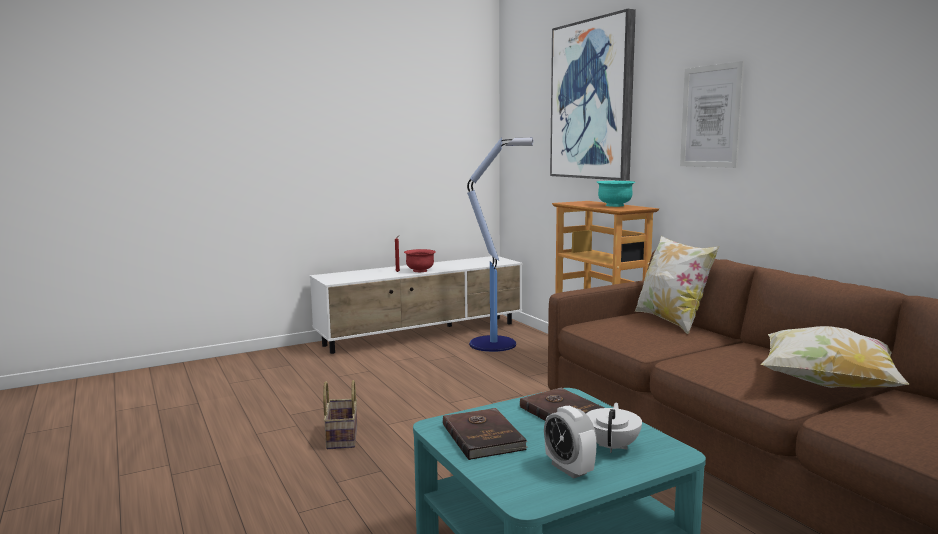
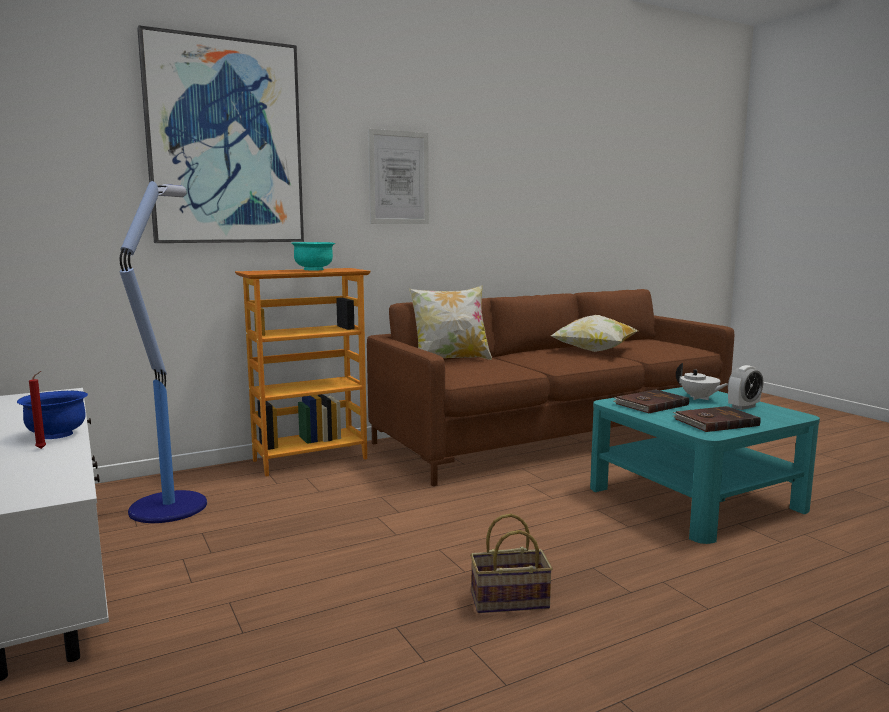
camera: 90 degrees left, 0 degrees up
(420, 271) = (57, 435): red bowl -> blue bowl
(612, 446) = (699, 398): white teapot -> white teapot turned 150 degrees counterclockwise

